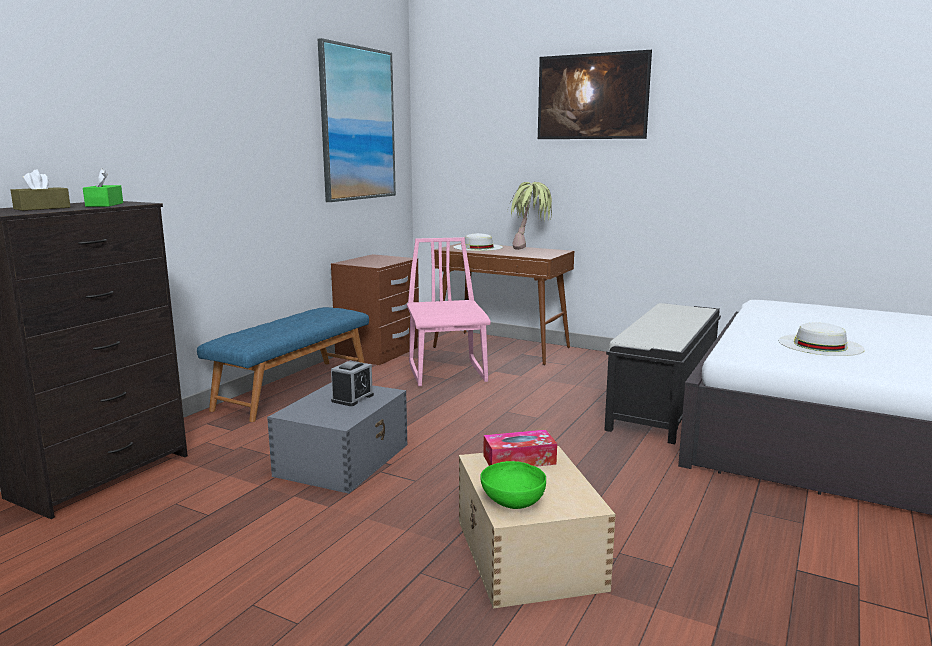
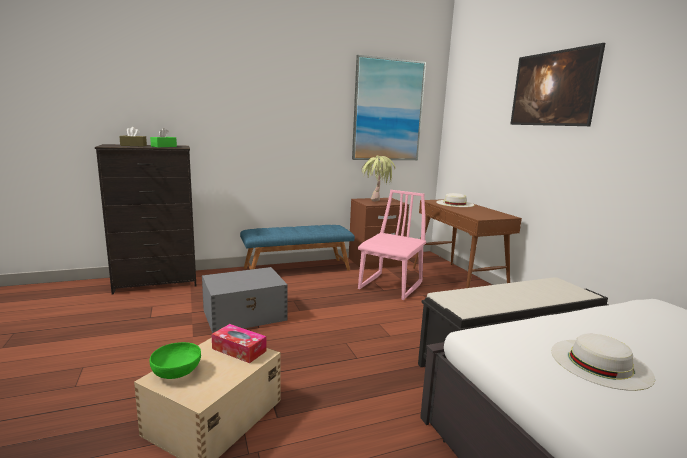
camera: 40 degrees right, 0 degrees up
(352, 398) = (254, 279): alarm clock -> none
(530, 250) = (484, 212): potted plant -> potted plant (376, 203)

